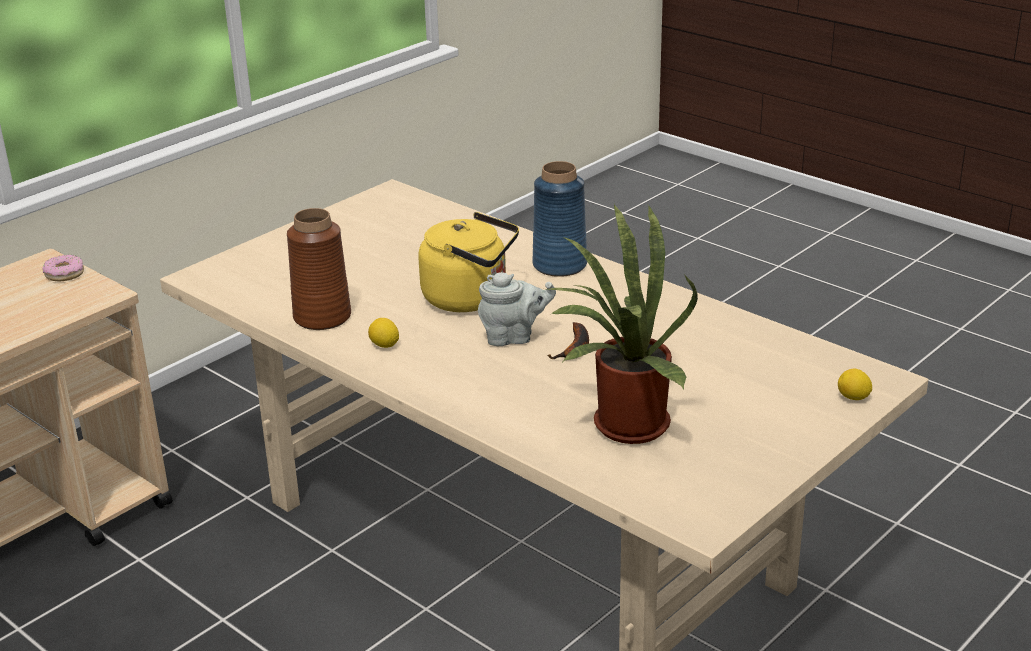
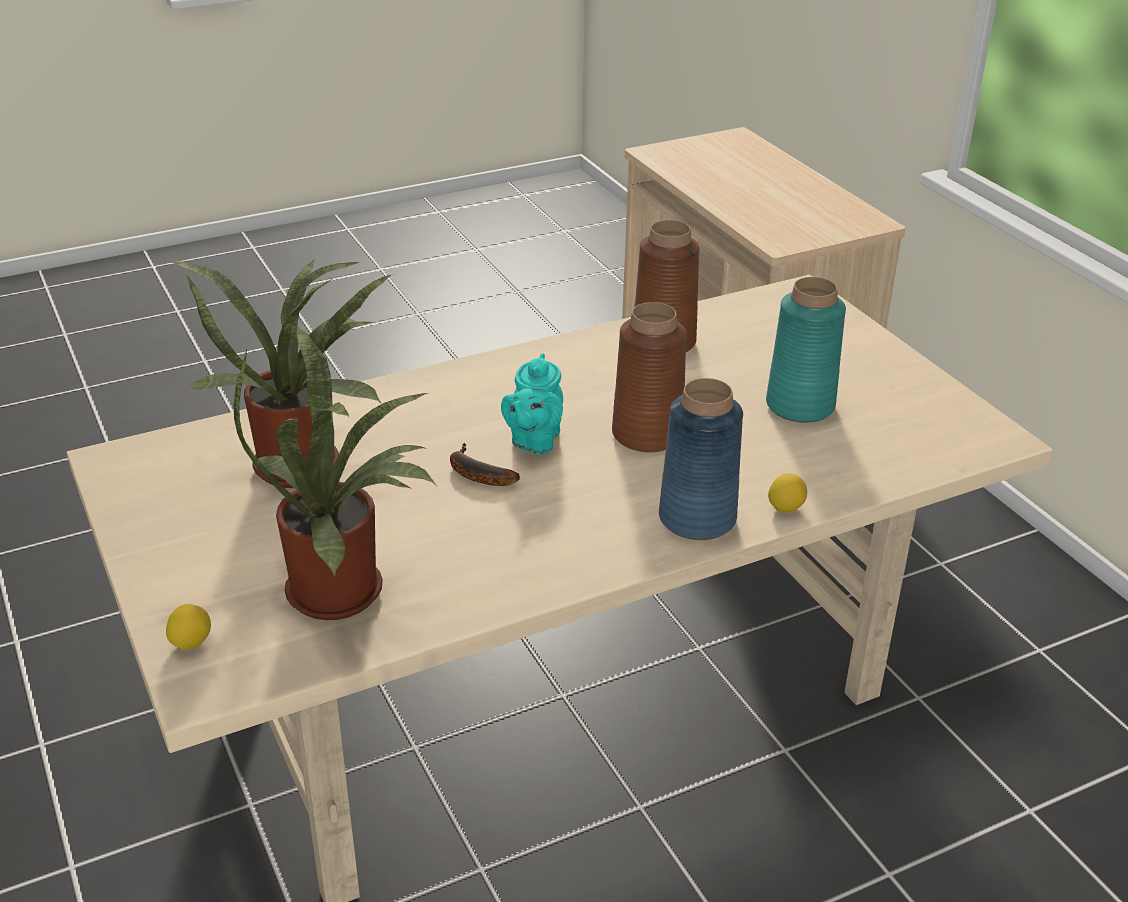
camera: 110 degrees right, 5 degrees up
(64, 274) = (838, 229): donut -> none
(384, 345) = (576, 364): lemon -> lemon (785, 508)
(391, 254) = (799, 405): none -> turquoise vase
(470, 298) = (646, 434): yellow kettle -> brown vase
(513, 337) = (534, 441): grey teapot -> turquoise teapot
(748, 360) = (346, 591): none -> potted plant

